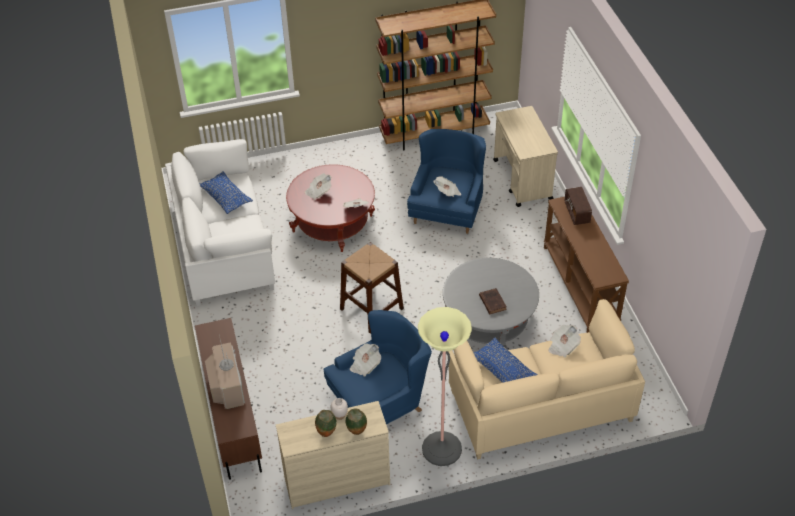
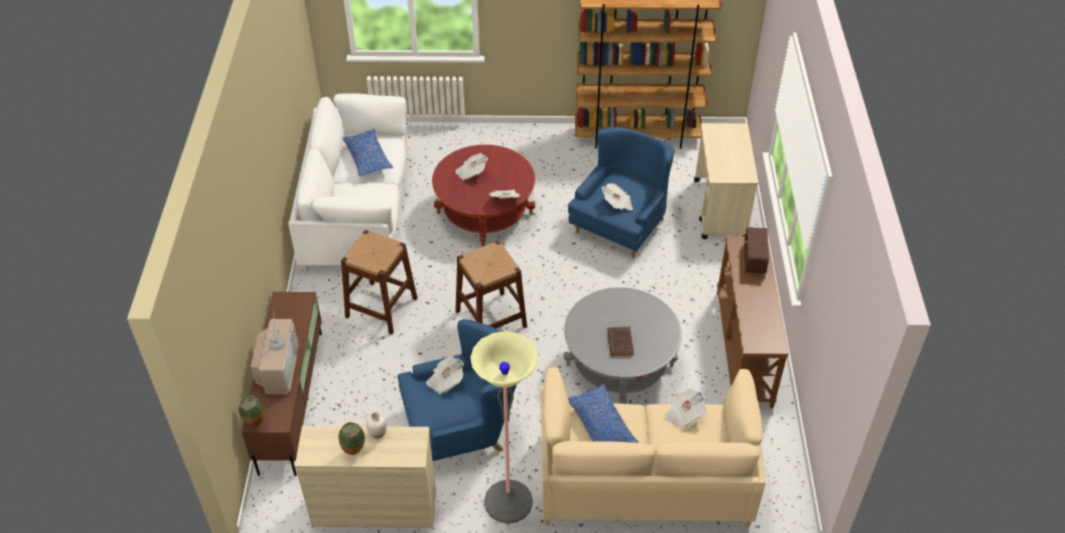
camera: 15 degrees right, 0 degrees up
(277, 320) = (381, 307): none -> brown stool
(357, 433) = (389, 459): vase -> vase (256, 424)

